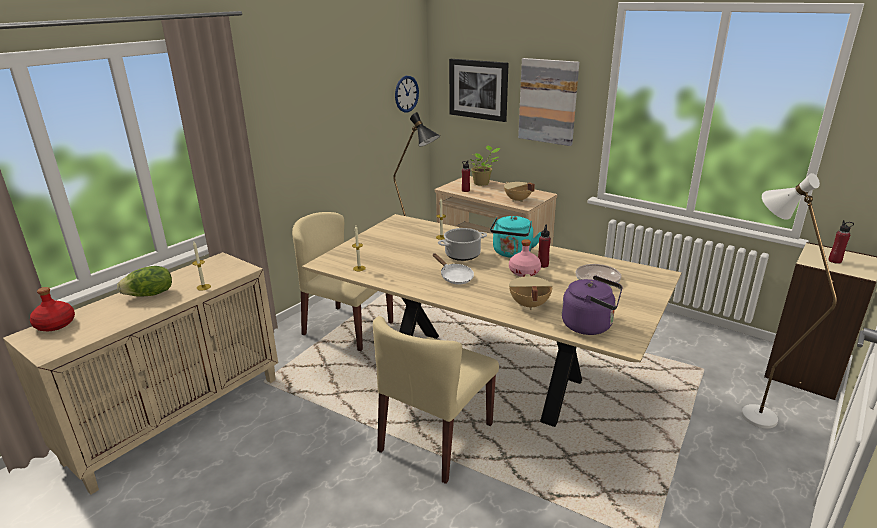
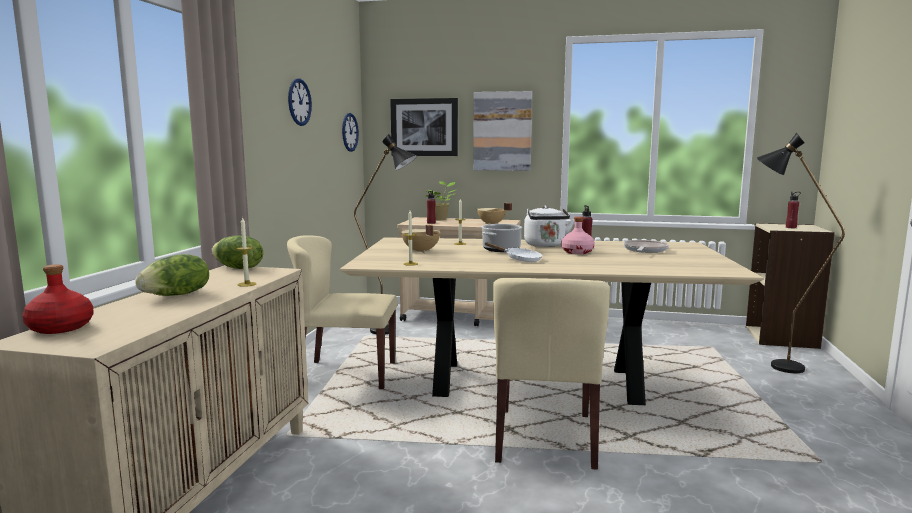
camera: 25 degrees left, 15 degrees down
(224, 259) = (238, 268): none -> lettuce
(332, 85) = (299, 102): none -> wall clock
(512, 253) = (545, 245): turquoise kettle -> white kettle
(528, 305) = (618, 265): beige cooking pot -> beige cooking pot (420, 251)
(590, 325) = (690, 268): purple kettle -> none
(748, 410) = (774, 365): white floor lamp -> black floor lamp

